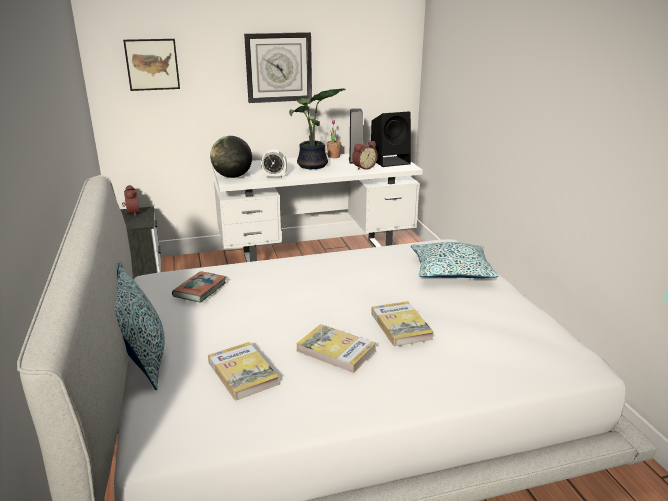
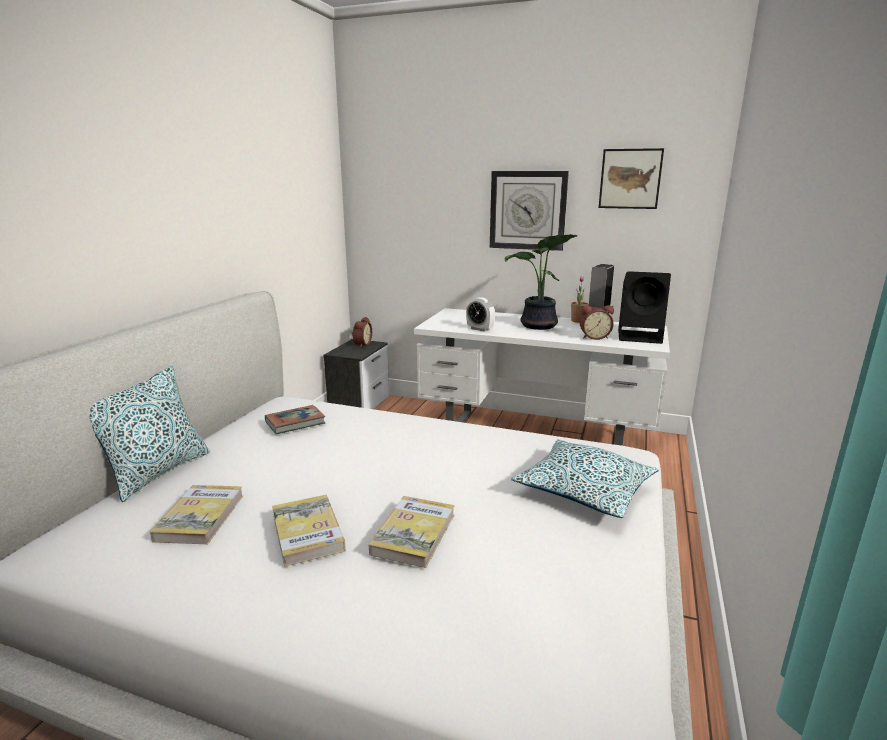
camera: 35 degrees right, 5 degrees down
(152, 64) = (400, 200): picture -> picture (630, 179)
(233, 177) = (441, 322): globe -> none

